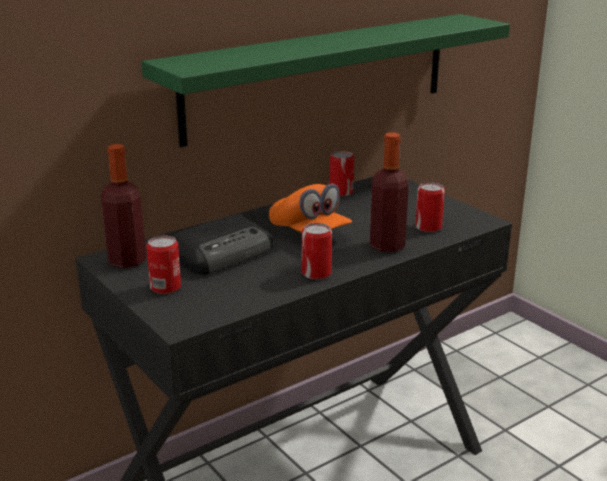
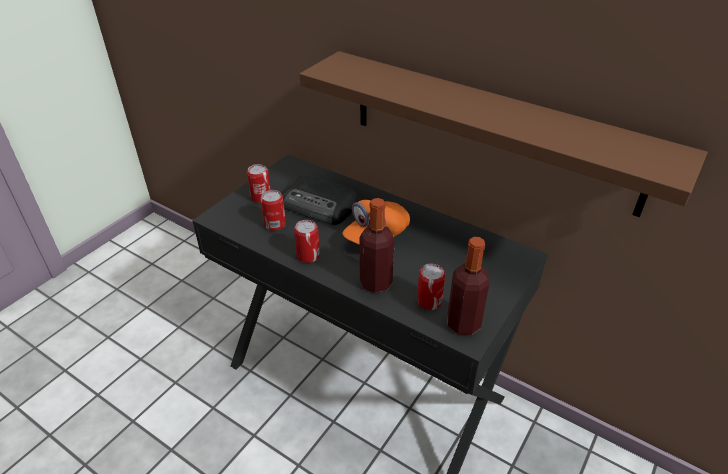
camera: 70 degrees right, 15 degrees up
(127, 261) = (291, 172): bottle -> bottle (463, 323)
(320, 76) = (491, 130): green shelf -> brown shelf
(341, 192) = (471, 234): can -> can (275, 224)

